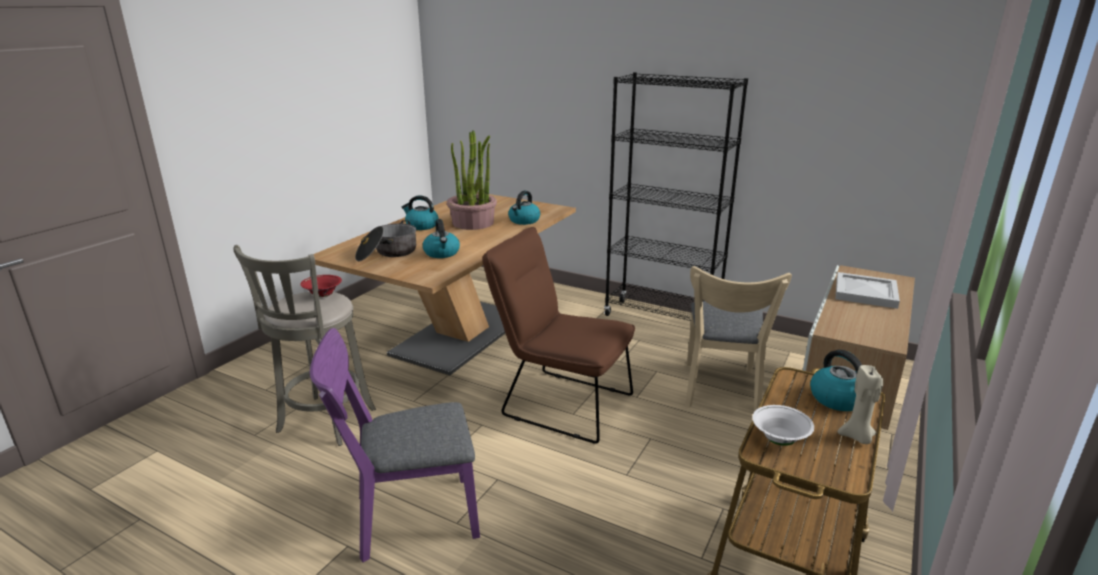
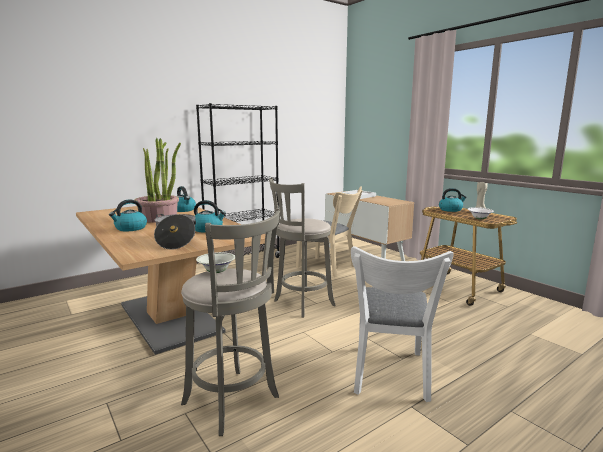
camera: 65 degrees left, 10 degrees down
(323, 295) = (216, 272): red bowl -> white bowl
(406, 518) = (390, 376): purple chair -> white chair
(559, 402) = (301, 304): brown chair -> grey stool

